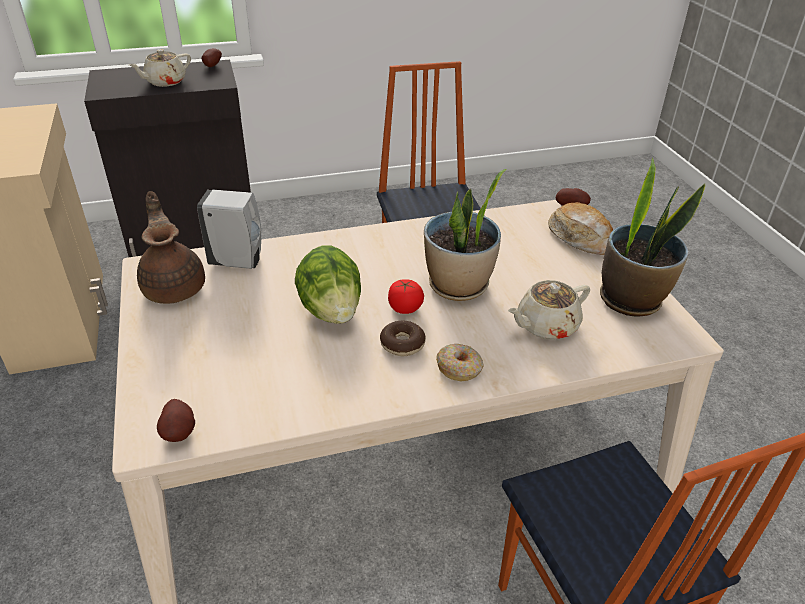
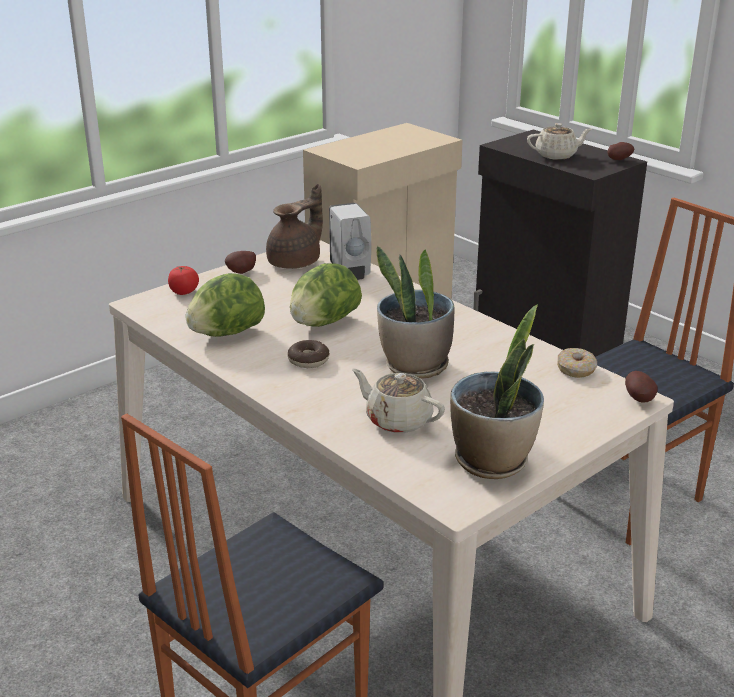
camera: 65 degrees right, 10 degrees down
(165, 82) = (557, 155): beige teapot -> beige teapot turned 150 degrees clockwise
(180, 432) = (153, 310): potato -> potato (242, 272)
(296, 385) = (226, 333): none -> lettuce
(405, 308) = (357, 350): tomato -> tomato (184, 292)
(459, 368) = (299, 391): donut -> donut (576, 369)
(580, 238) = (580, 414): bread -> none

